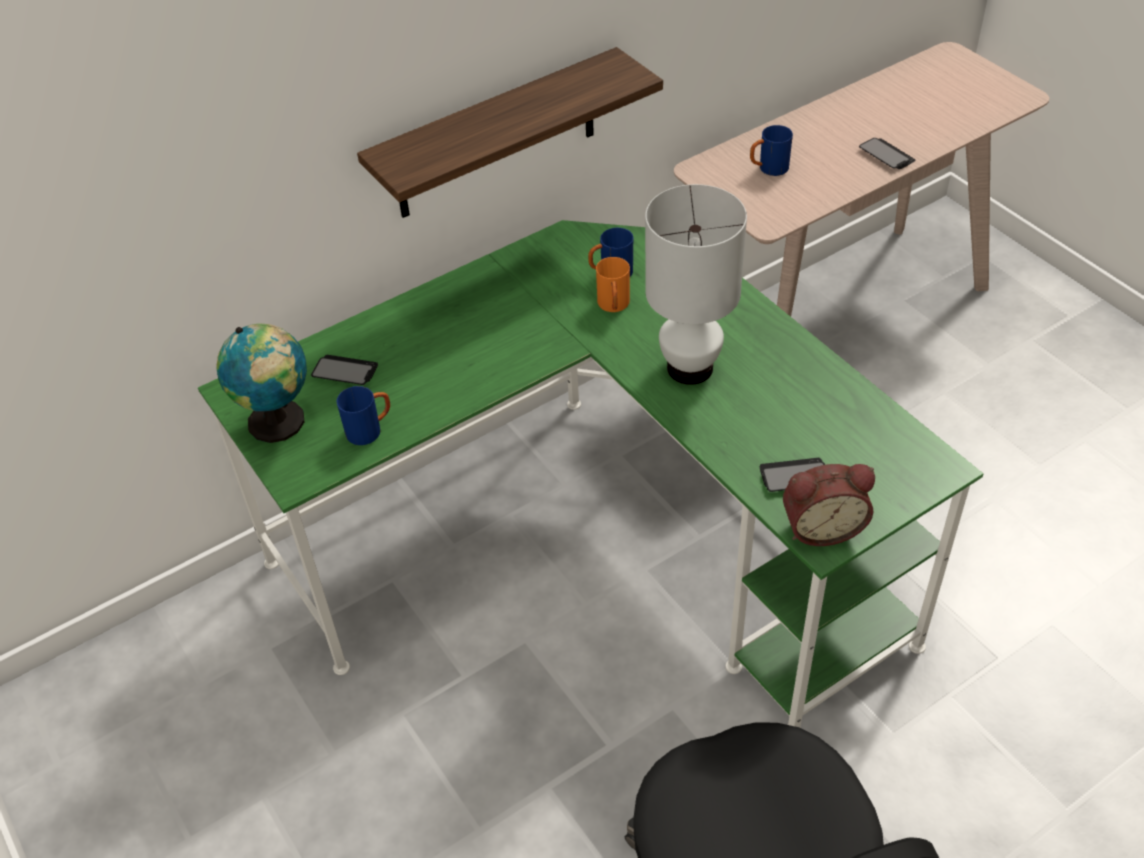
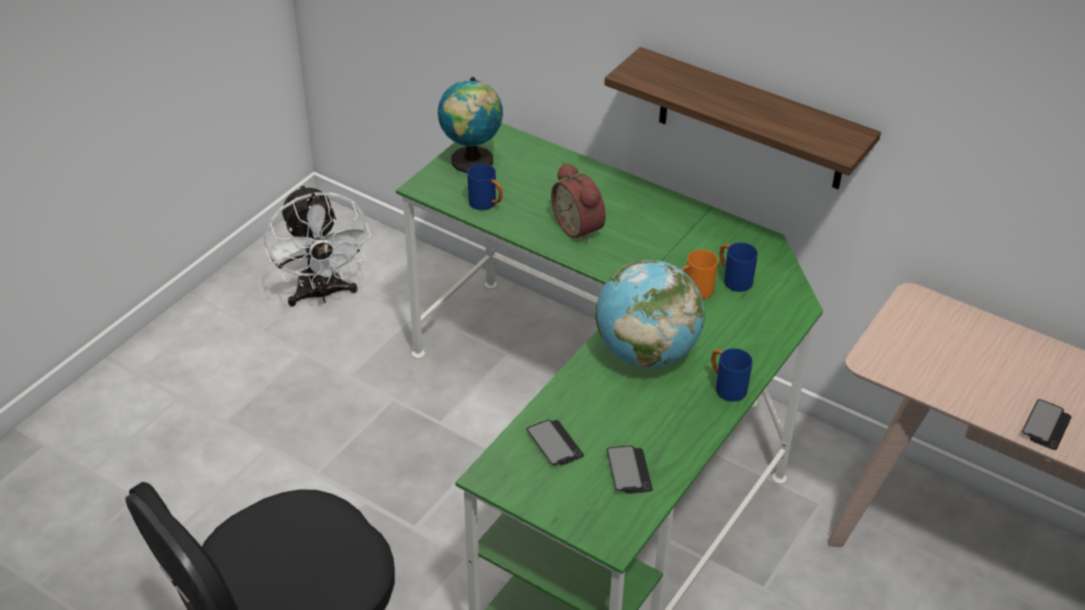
camera: 65 degrees right, 5 degrees down
(169, 747) = (322, 294): none -> white fan
(345, 371) = (537, 175): phone -> phone (629, 471)
(688, 368) = (646, 353): white table lamp -> globe
(768, 169) = (953, 344): blue mug -> blue mug (726, 387)
(821, 526) = (507, 471): alarm clock -> alarm clock (580, 227)

